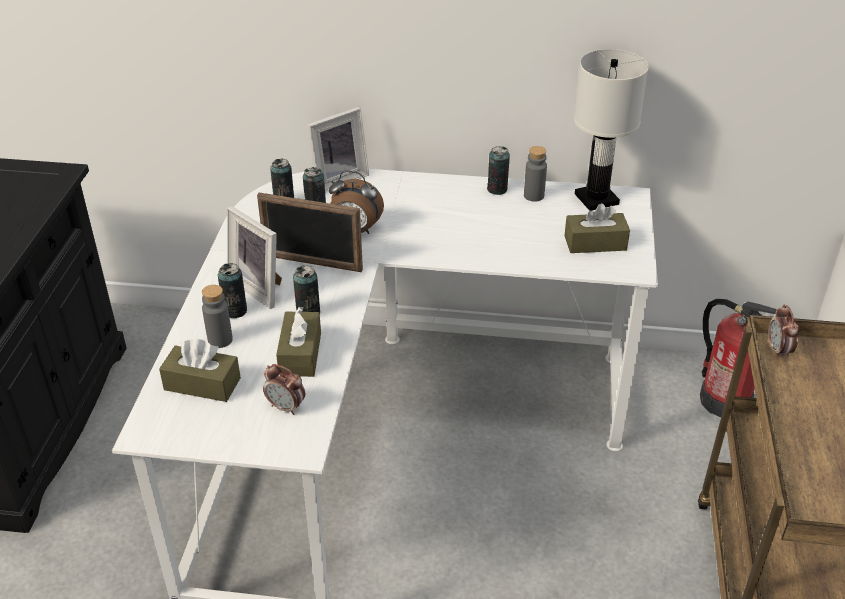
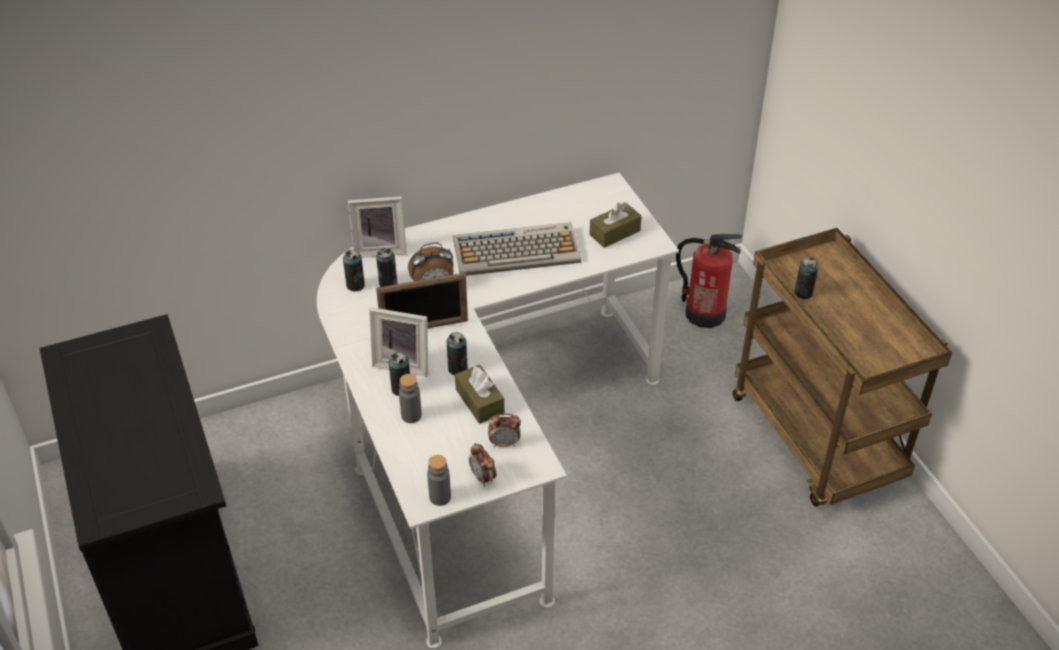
camera: 30 degrees left, 5 degrees up
(202, 384) = (429, 453): brown tissue box -> none
(337, 179) = (380, 249): picture frame -> picture frame turned 60 degrees clockwise
(473, 225) = (517, 251): none -> keyboard
(497, 189) = (511, 213): can -> can (803, 293)
(533, 196) = (542, 209): grey bottle -> grey bottle (440, 497)
(595, 199) = (588, 195): white table lamp -> none
(778, 350) = (782, 269): alarm clock -> alarm clock (483, 478)

